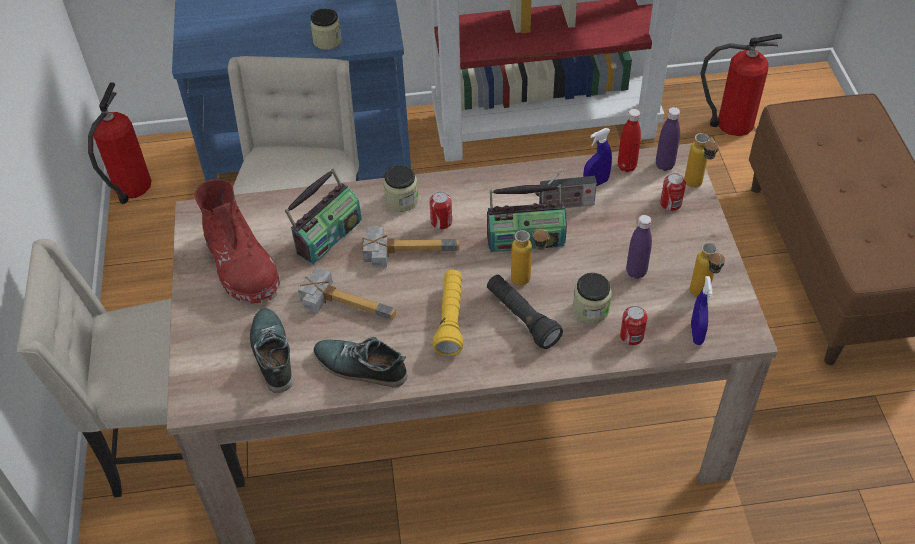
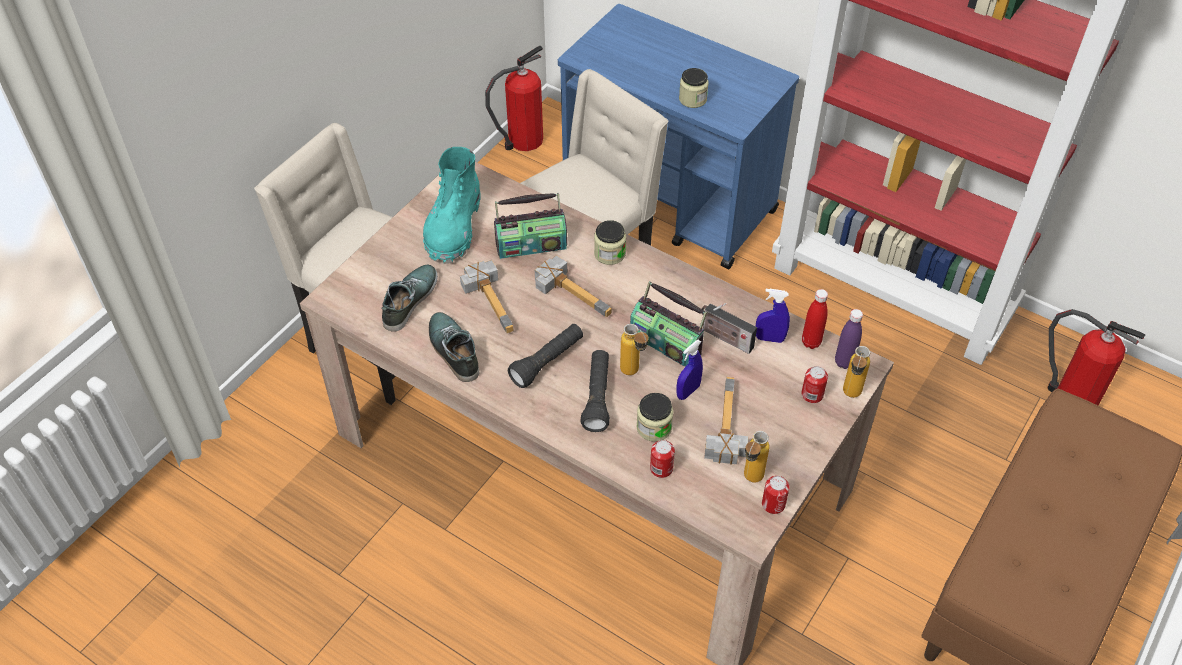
camera: 40 degrees right, 0 degrees up
(241, 266) = (454, 228): red boot -> turquoise boot
(441, 222) = (620, 288): can -> can (773, 504)
(450, 319) = (547, 362): yellow flashlight -> black flashlight
(636, 272) = (721, 425): purple bottle -> hammer
(696, 333) = (713, 503): blue spray bottle -> blue spray bottle (688, 391)

